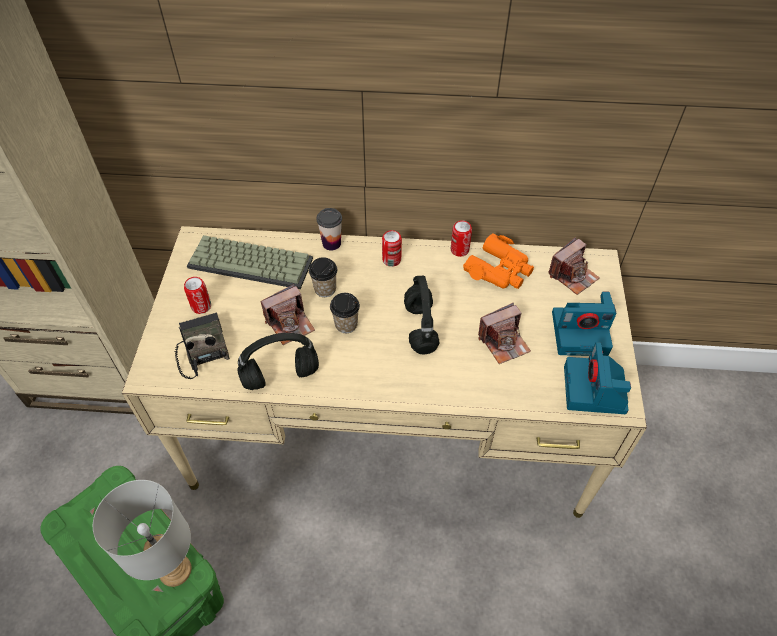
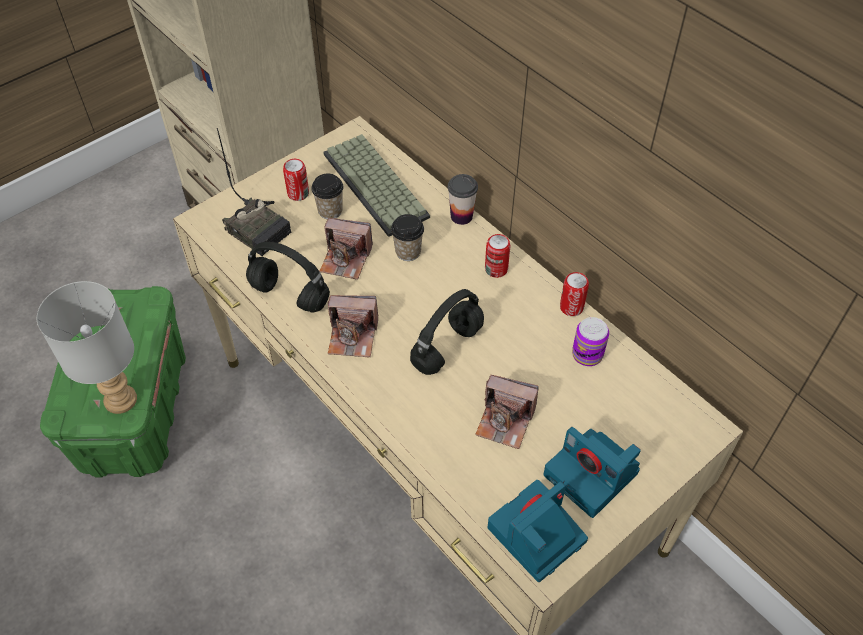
camera: 45 degrees right, 0 degrees up
(202, 349) = (260, 228): radio -> radio turned 105 degrees clockwise
(346, 324) = (389, 295): cup -> cup (330, 211)
(499, 270) = (587, 355): orange binoculars -> can
(572, 275) = (657, 417): camera -> camera (353, 336)

